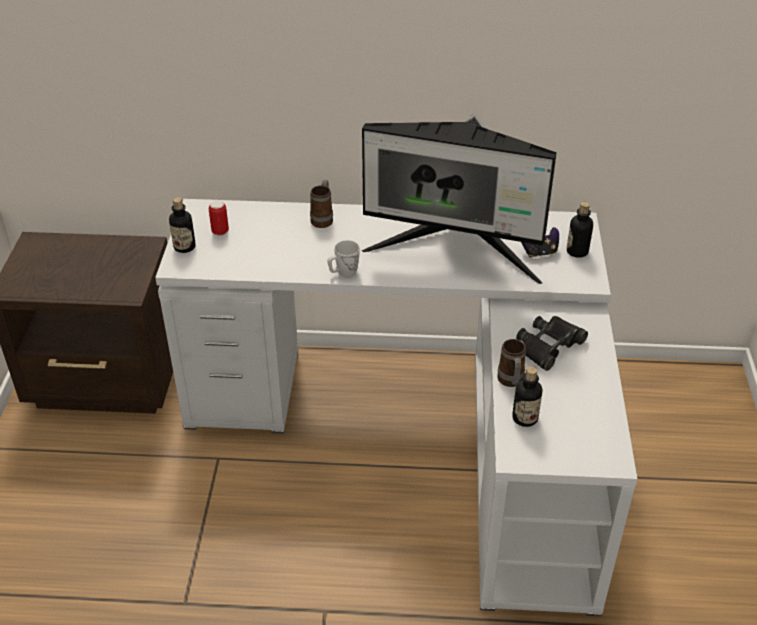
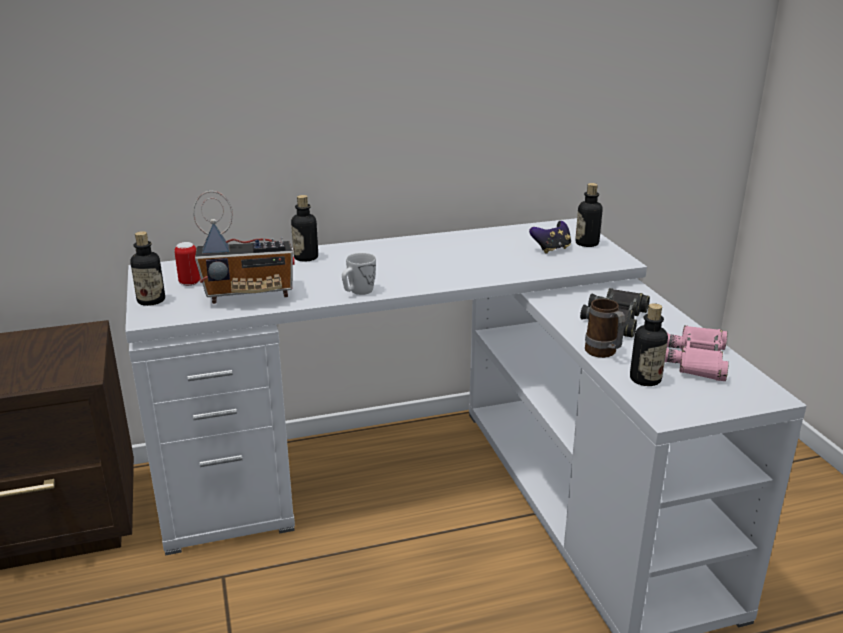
camera: 20 degrees left, 15 degrees down
(259, 257) = (250, 295): none -> radio
(323, 219) = (306, 257): mug -> bottle
(456, 252) = (468, 261): monitor -> none
(583, 409) = (696, 360): none -> pink binoculars

